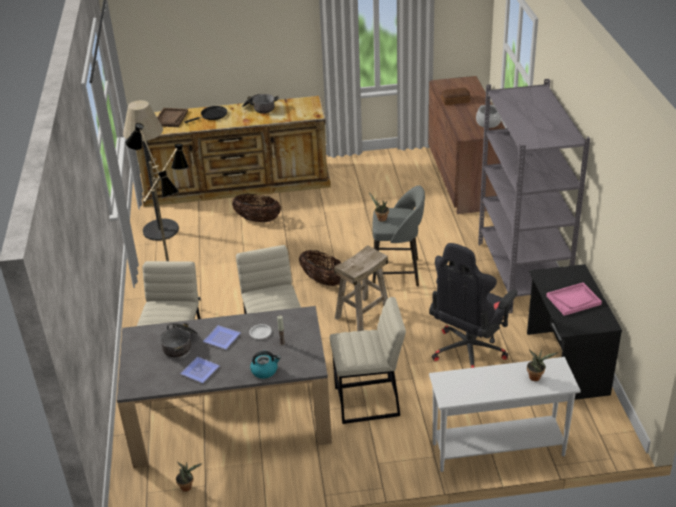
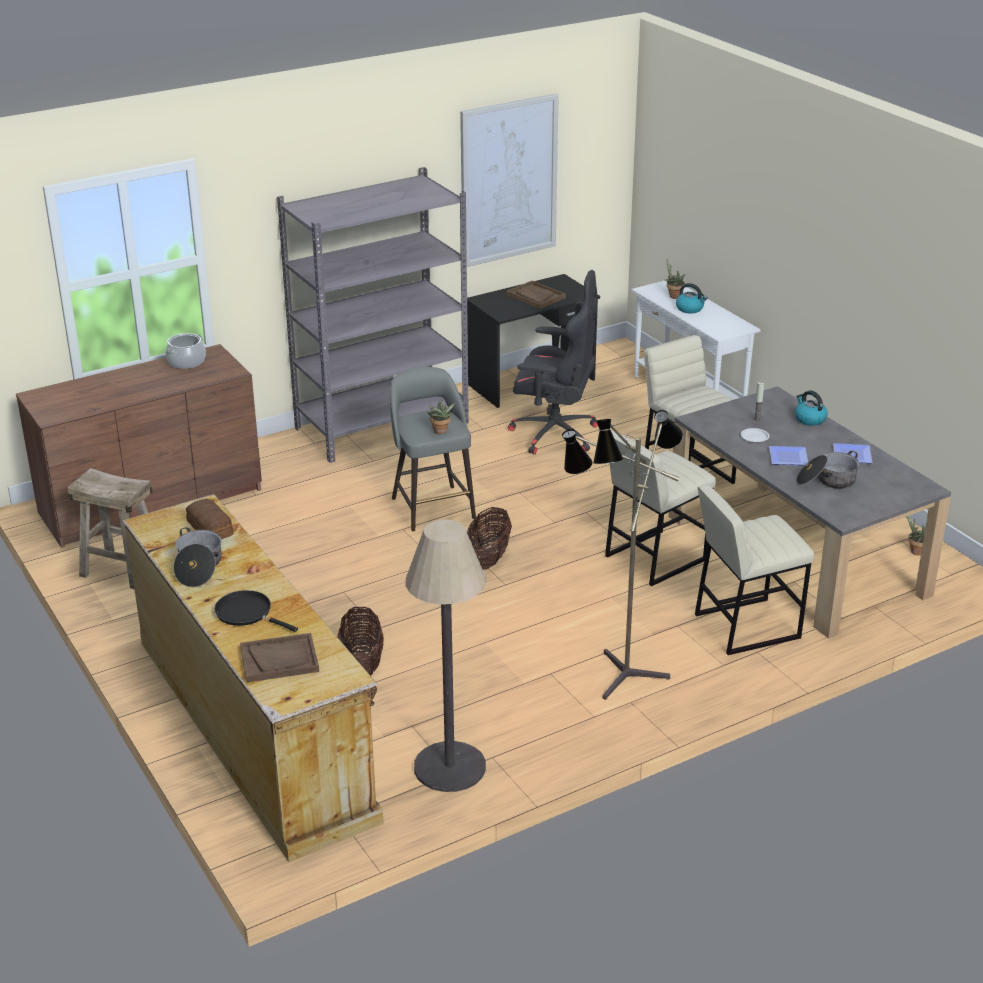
camera: 115 degrees left, 5 degrees down
(363, 315) = (541, 512): beige stool -> beige stool (122, 569)
(454, 100) = (116, 395): bread -> bread (209, 529)
(502, 378) = (690, 309): none -> kettle
(573, 300) = (535, 296): pink tray -> brown tray
(619, 209) = (508, 180): none -> picture

